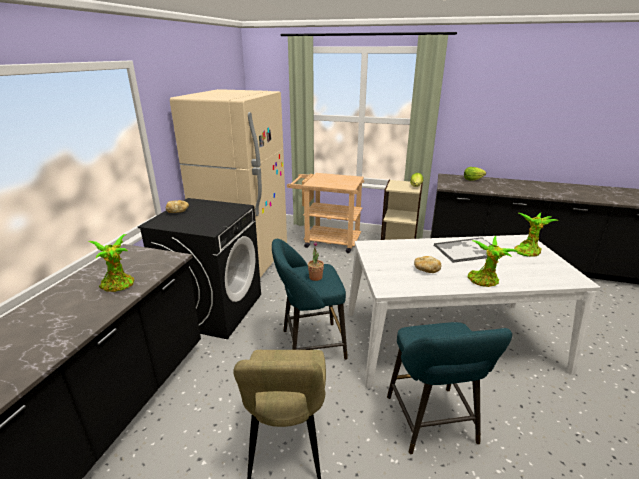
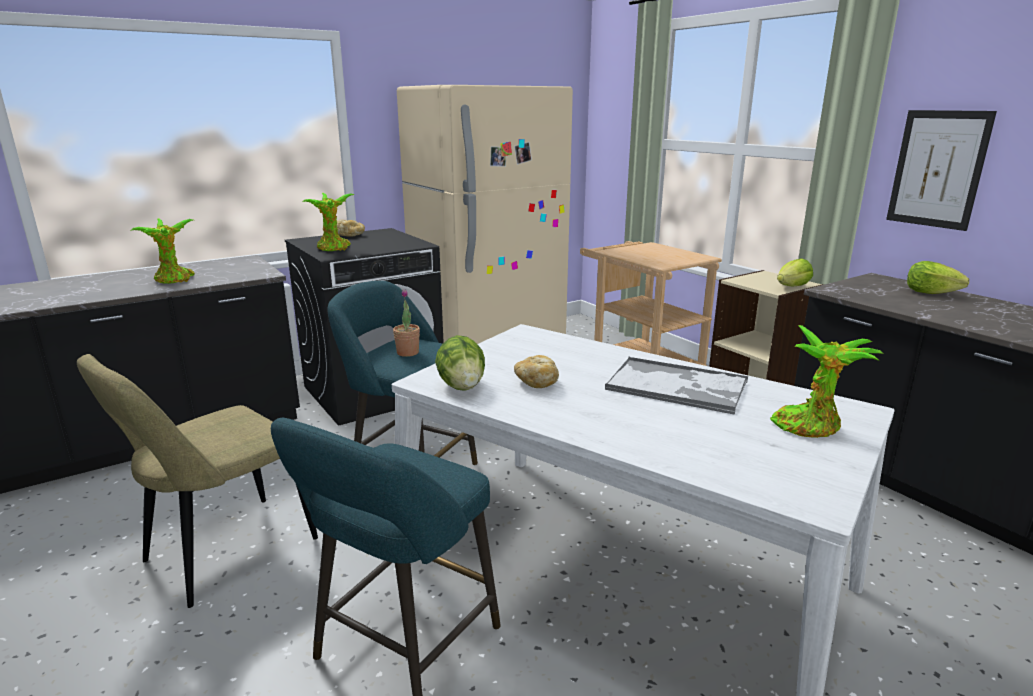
camera: 40 degrees right, 5 degrees down
(405, 285) = (462, 386): none -> lettuce
(463, 126) = (937, 169): none -> picture
(484, 281) = (596, 428): potted plant -> potted plant (334, 249)

